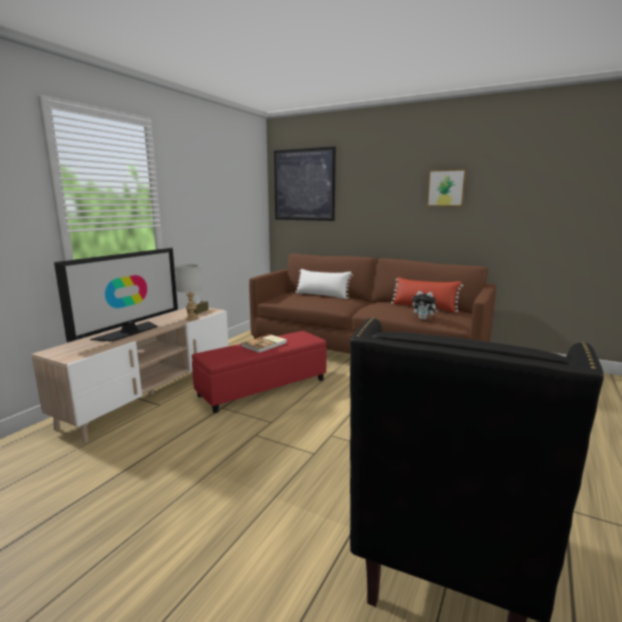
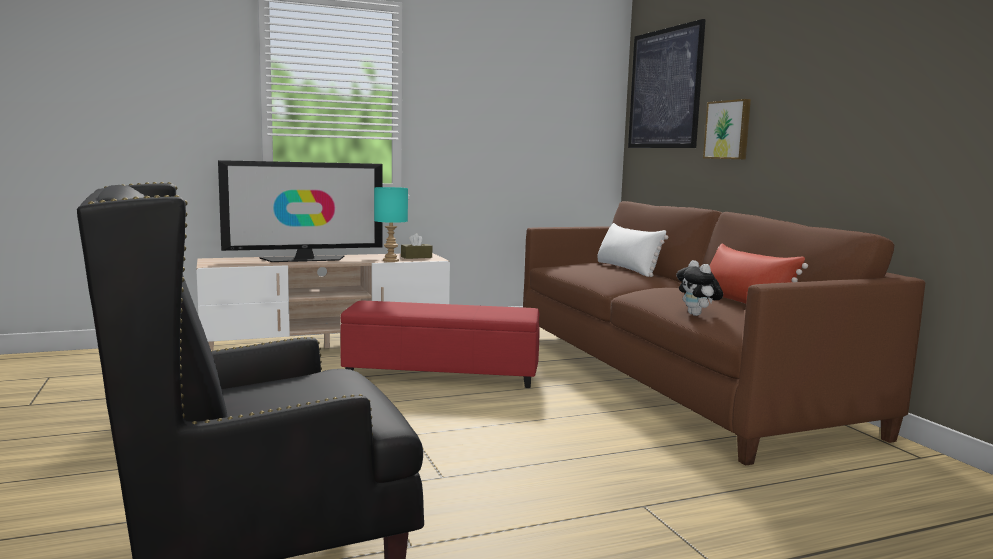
camera: 40 degrees right, 5 degrees down
(191, 318) = (390, 260): grey table lamp -> turquoise table lamp
(265, 344) = (448, 309): book -> none
(446, 188) = (855, 77): picture -> picture (728, 130)

